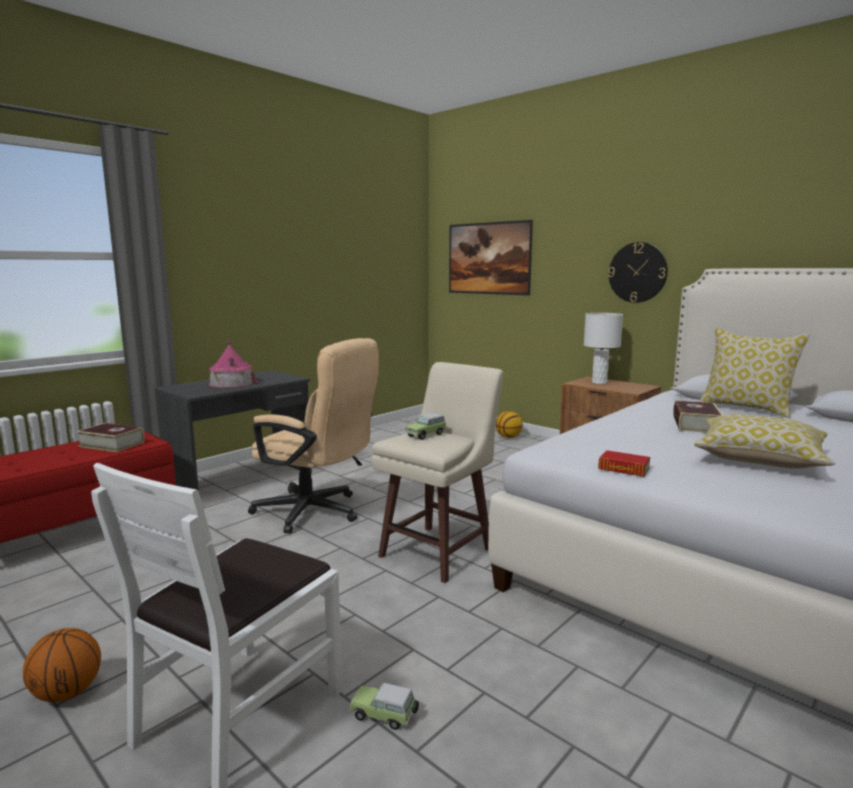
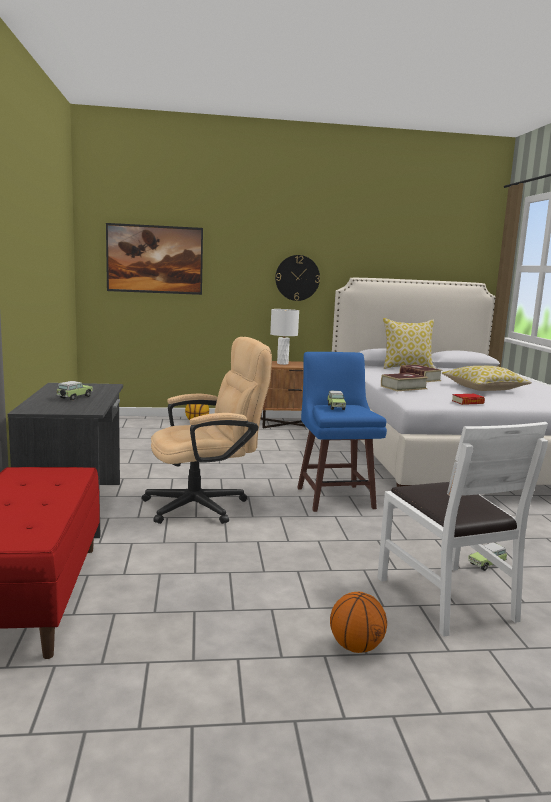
camera: 50 degrees left, 0 degrees up
(111, 444) = (41, 483): book -> book (403, 387)
(232, 383) = (74, 397): toy house -> toy car
(439, 552) = (335, 497): beige stool -> blue stool

